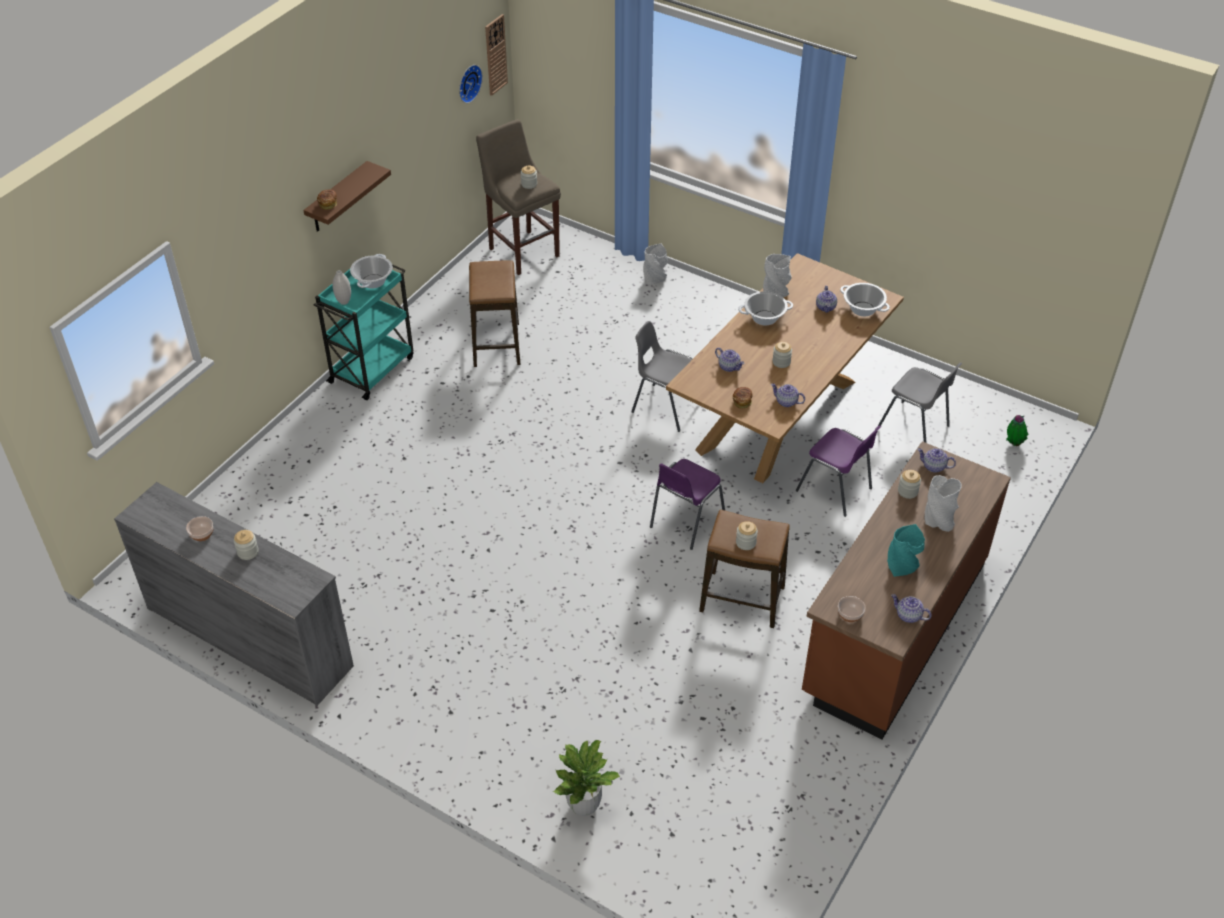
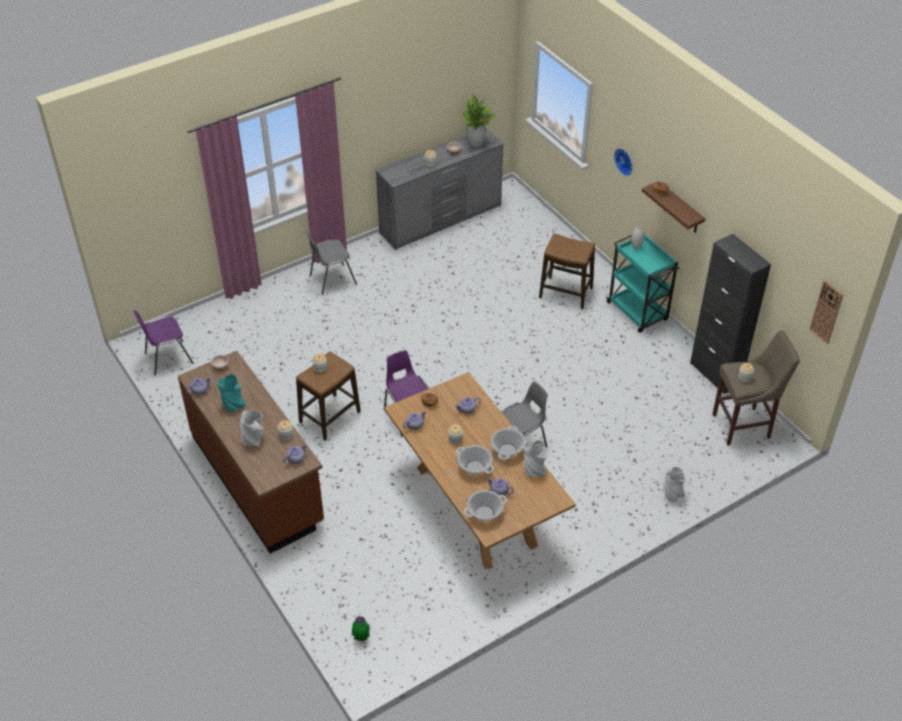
camera: 115 degrees right, 0 degrees up
(373, 281) = (652, 264): cooking pot -> cooking pot (474, 467)
(451, 285) = (715, 374): none -> black cabinet
(468, 83) = (795, 292): wall clock -> wall clock (625, 161)
(496, 344) = (633, 378): stool -> stool (566, 293)
(584, 805) = (250, 306): potted plant -> potted plant (476, 143)
(835, 490) = (385, 504): purple chair -> purple chair (167, 358)
(914, 428) = (415, 582): grey chair -> grey chair (331, 280)

